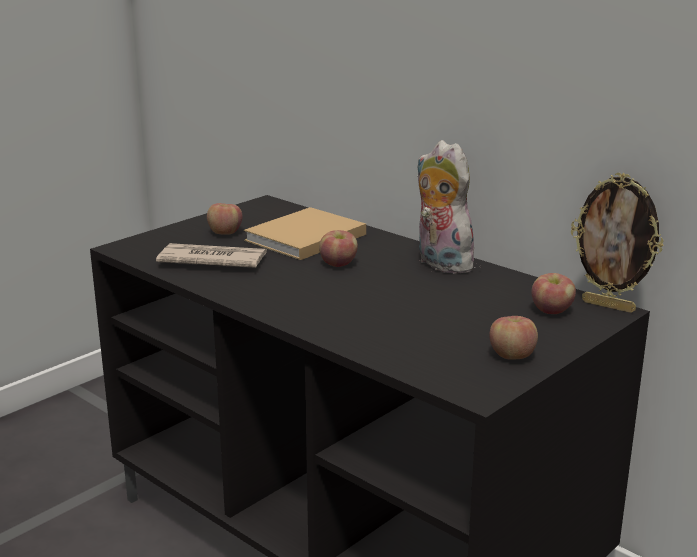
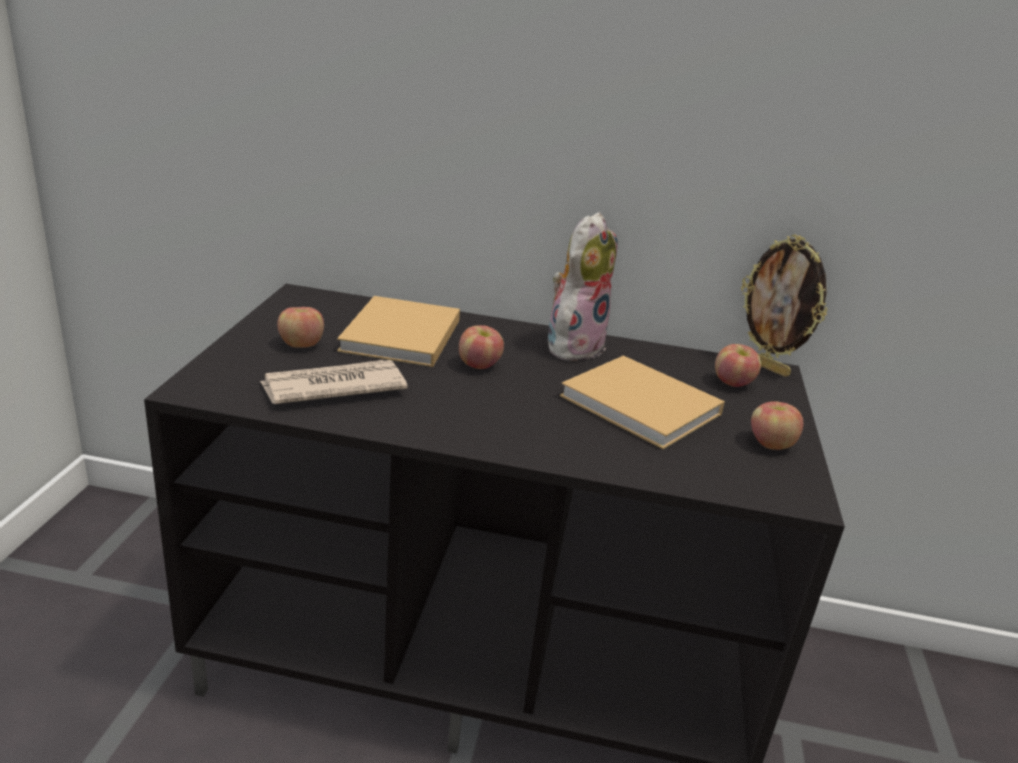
camera: 35 degrees left, 5 degrees up
(435, 312) = (644, 407): none -> beige book
(440, 263) = (573, 345): plush toy -> plush toy turned 105 degrees clockwise
(609, 306) = (766, 367): picture frame -> picture frame turned 45 degrees clockwise

